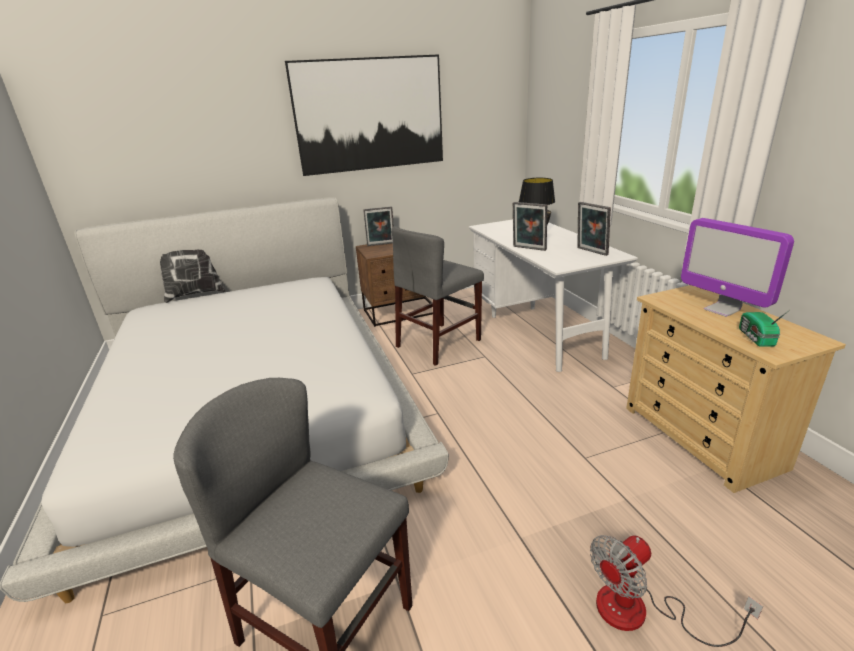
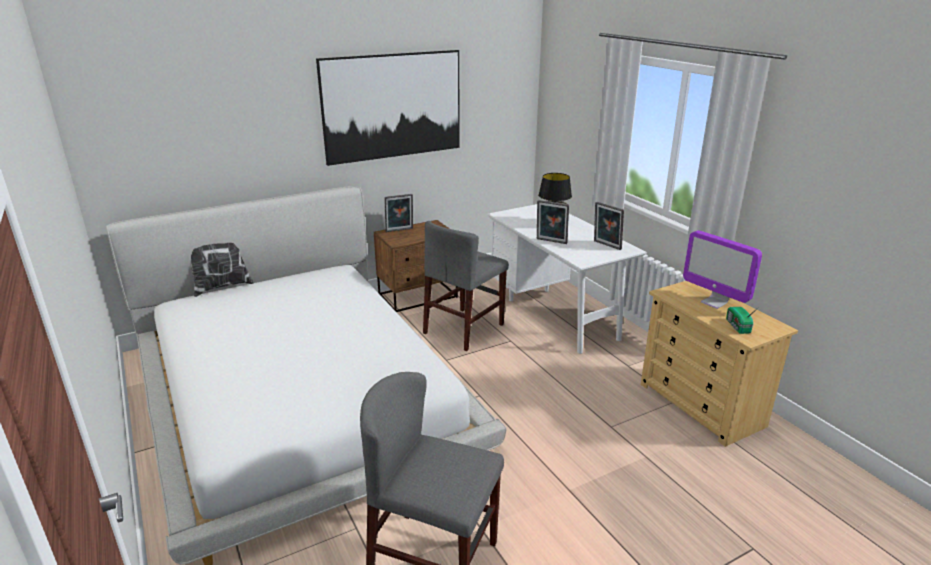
camera: 10 degrees left, 0 degrees up
(640, 612) = (661, 532): fan -> none

